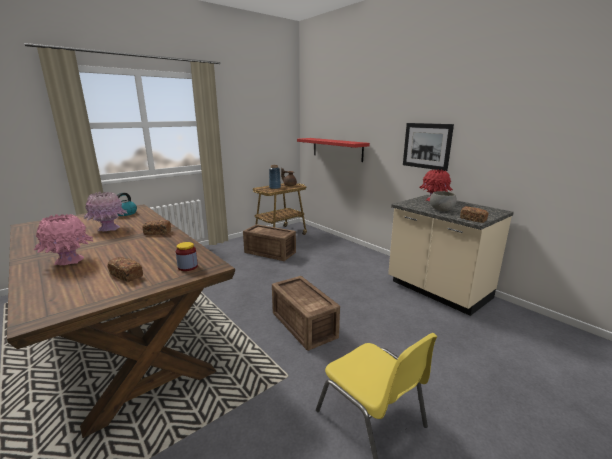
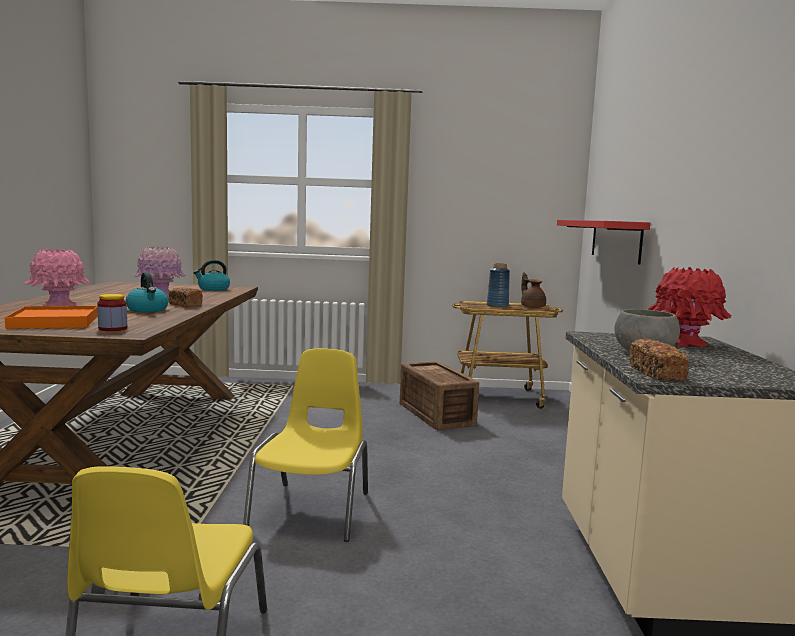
camera: 40 degrees right, 10 degrees down
(126, 275) = (55, 321): bread -> orange tray
(150, 244) = (148, 310): none -> kettle
(304, 324) = (312, 509): crate -> yellow chair
(426, 146) = (719, 220): picture -> none

